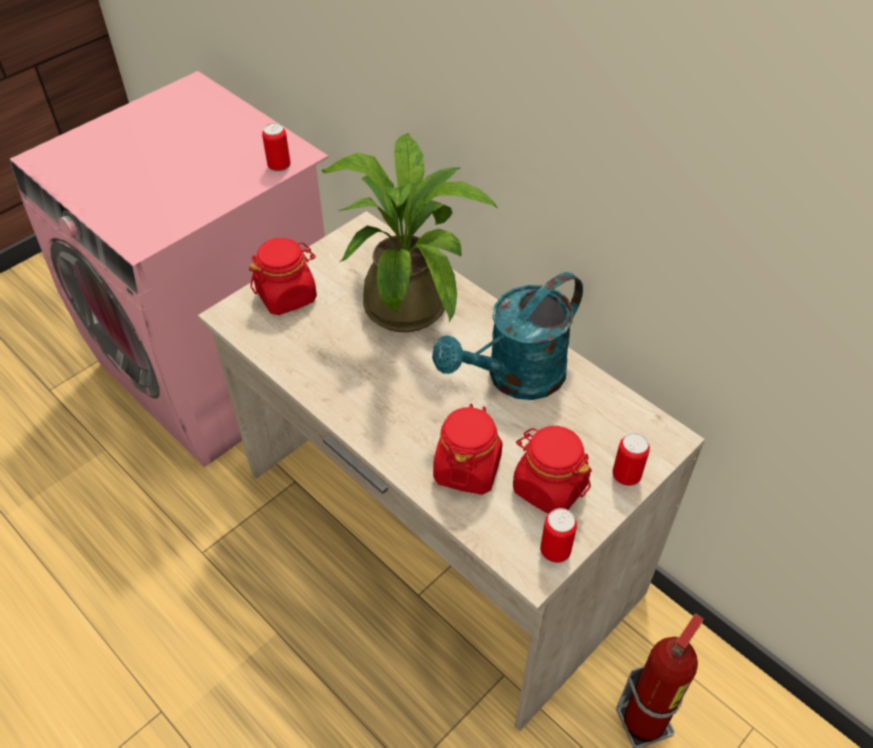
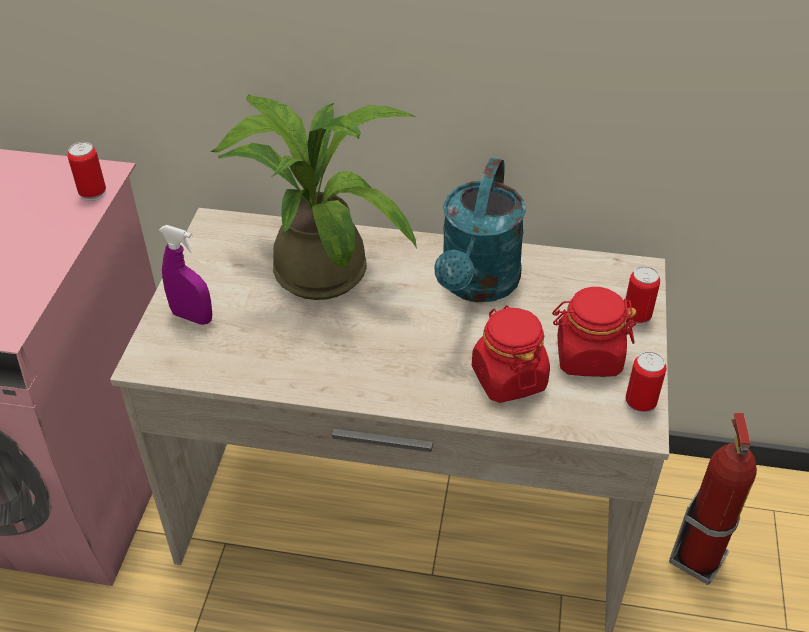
camera: 35 degrees left, 5 degrees down
(287, 296) = (192, 317): red jar -> purple spray bottle

